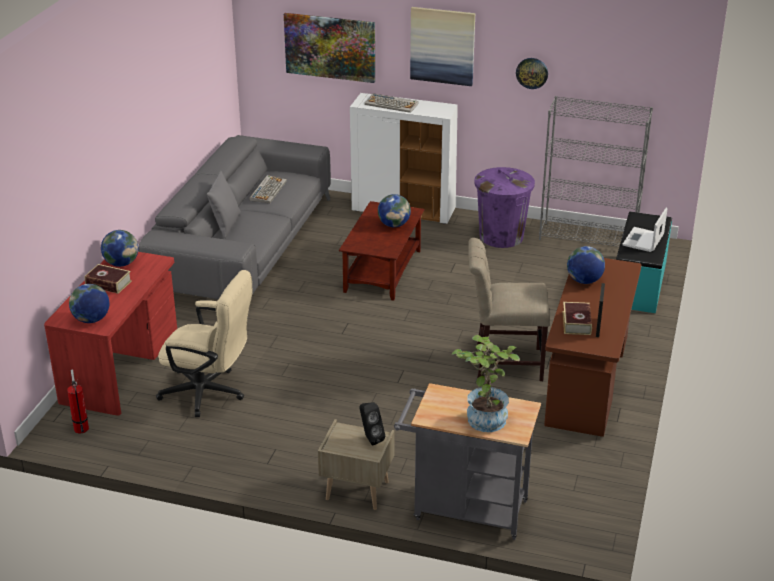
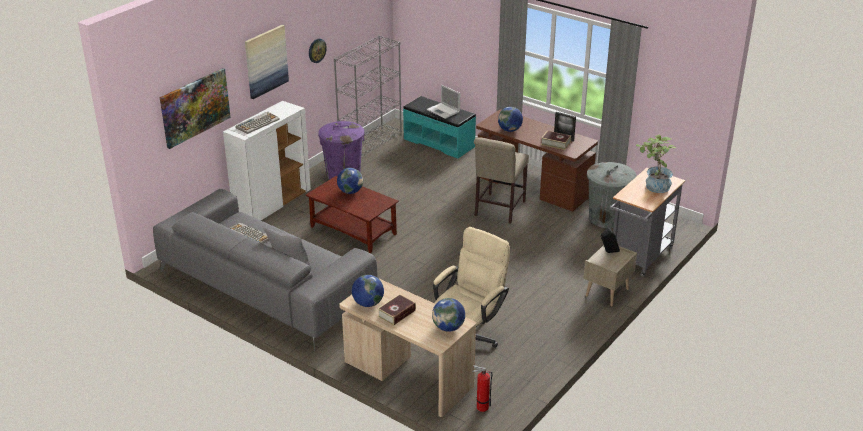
camera: 70 degrees left, 0 degrees up
(121, 367) = (407, 376): red desk -> beige desk
(552, 462) = (607, 218): none -> grey trash can

